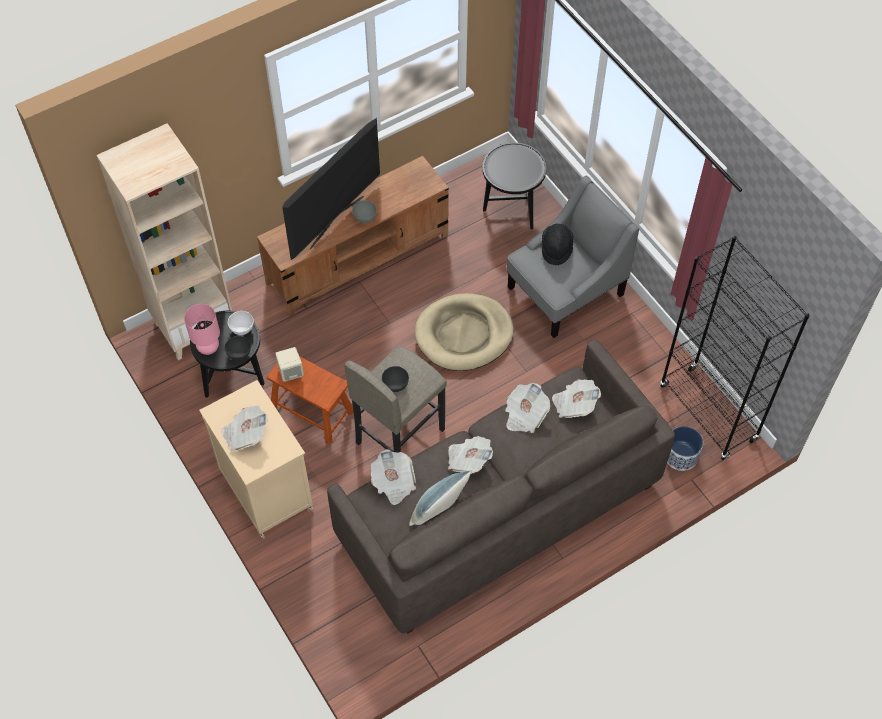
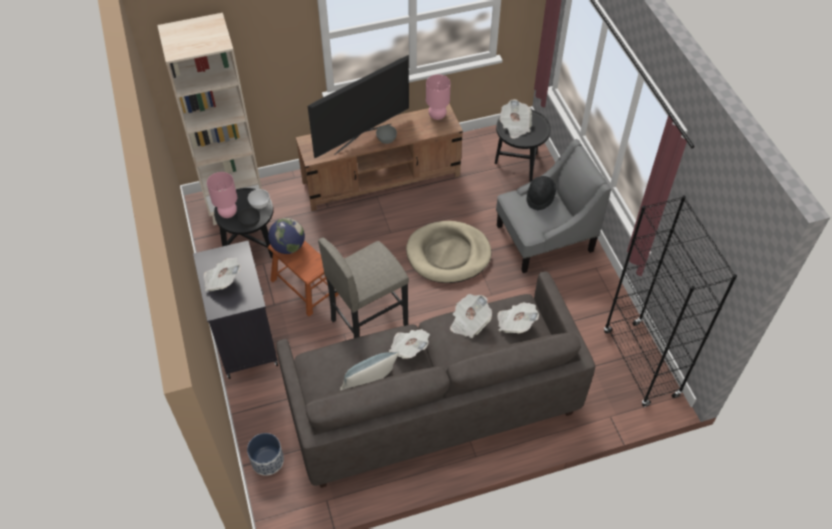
camera: 15 degrees right, 5 degrees down
(265, 488) = (245, 339): beige cabinet -> black cabinet
(291, 372) = (288, 247): beige speaker -> globe
(393, 483) = (338, 352): newspaper -> newspaper (515, 126)
(395, 385) = (363, 270): grey bowl -> none
(414, 175) = (437, 116): none -> pink table lamp
(680, 456) = (606, 394): planter -> planter (267, 461)

